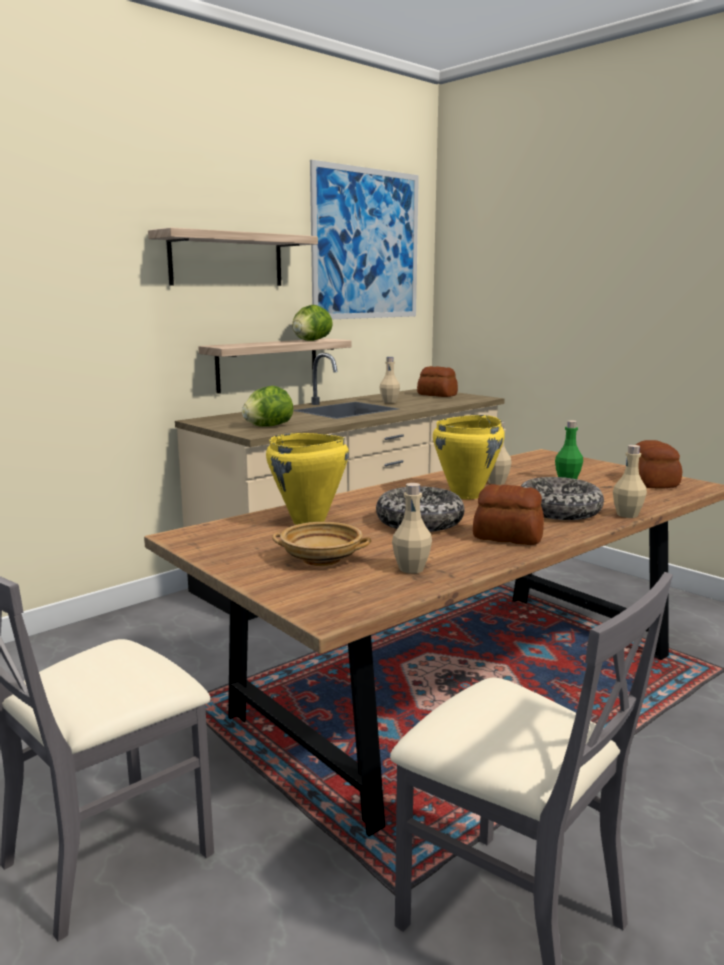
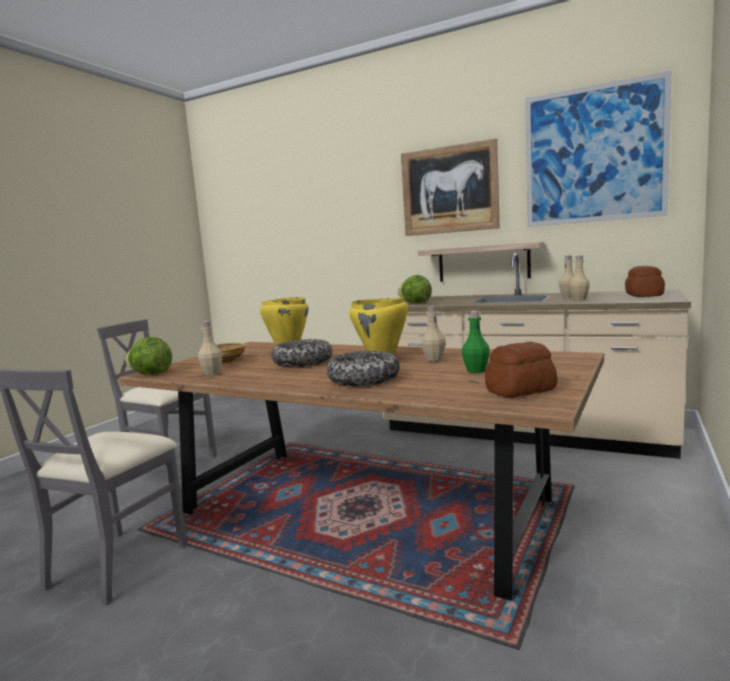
camera: 70 degrees right, 5 degrees down
(226, 260) = (449, 190): shelf -> picture
(311, 340) = (508, 243): lettuce -> lettuce (151, 374)
(507, 536) = (284, 378): bread -> none
(627, 515) = (374, 394): beige bottle -> beige bottle (579, 299)

